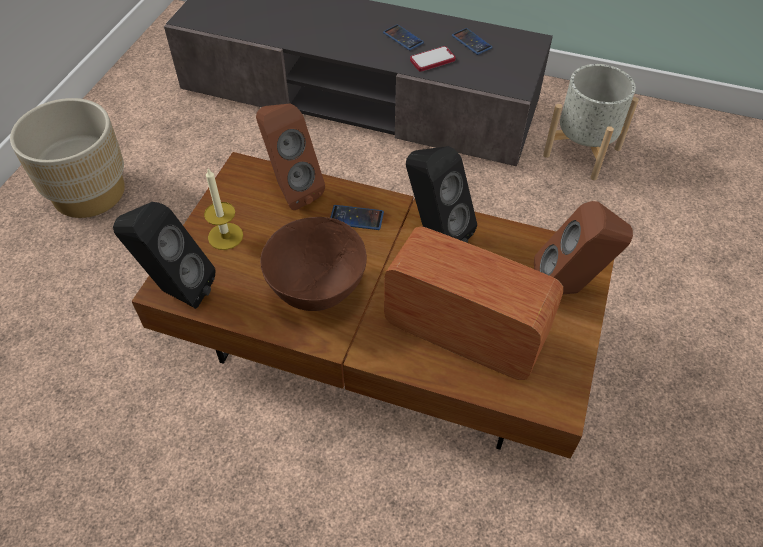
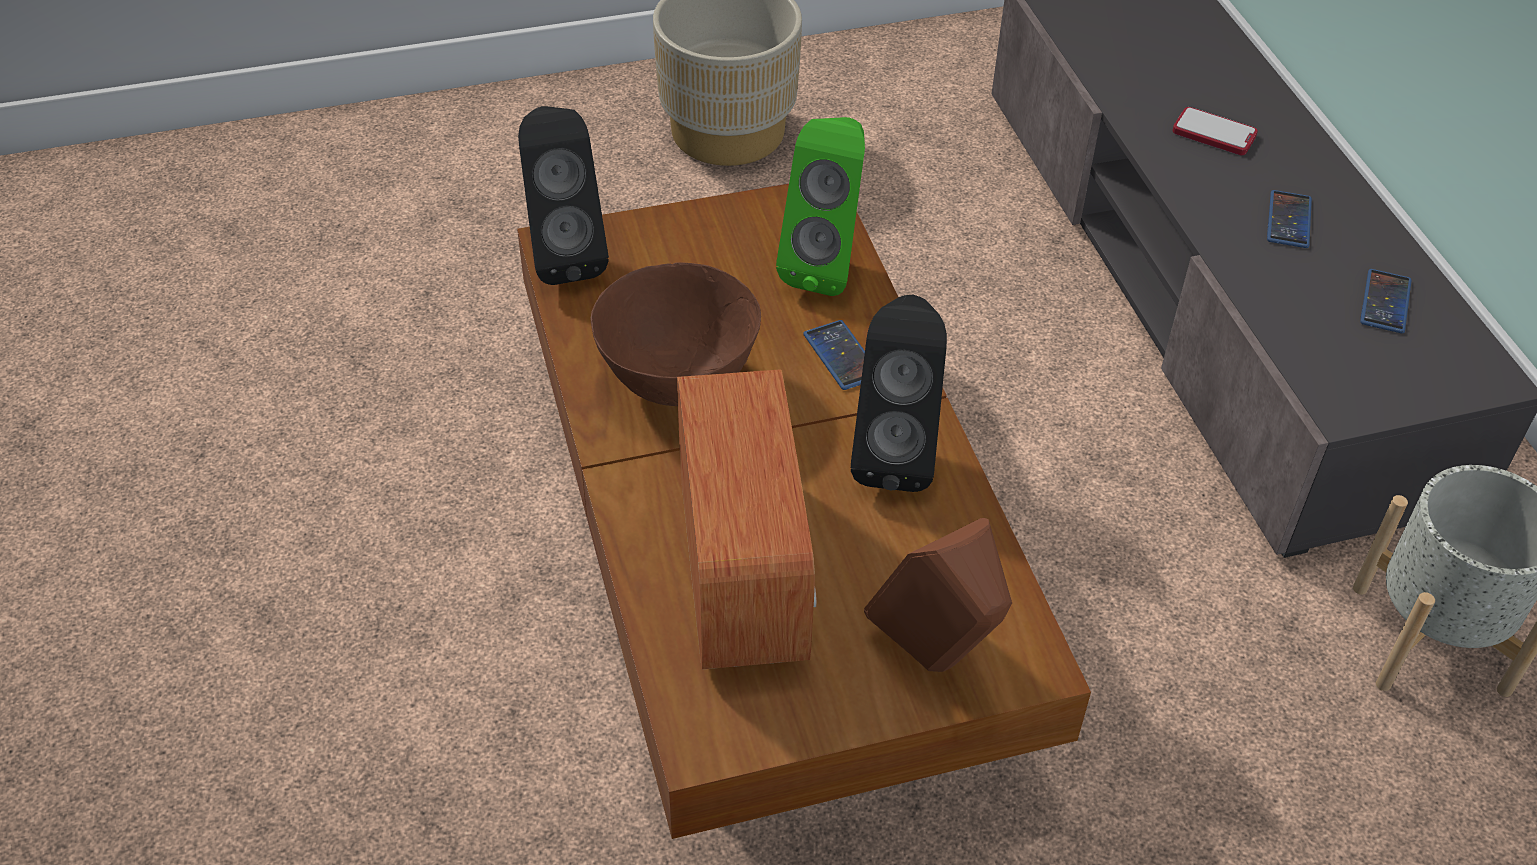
camera: 55 degrees right, 5 degrees down
(225, 236) = (687, 249): candle -> none
(291, 190) = (826, 266): brown speaker -> green speaker
(432, 60) = (1279, 278): phone -> phone (1214, 133)

